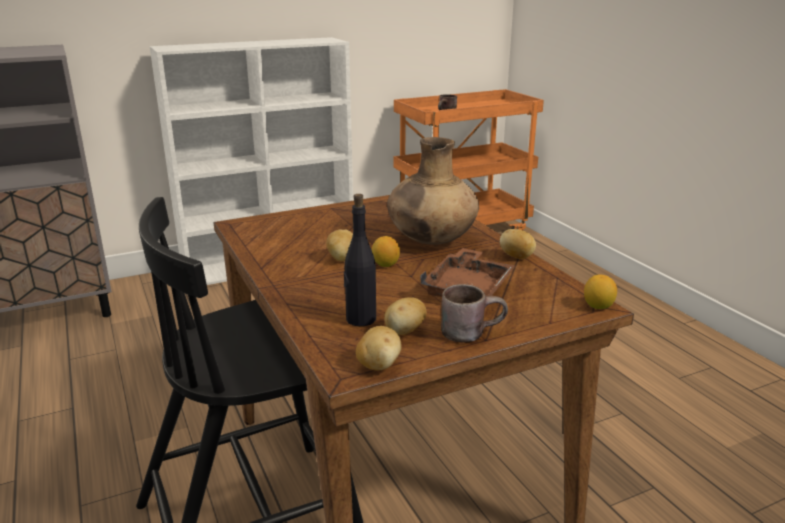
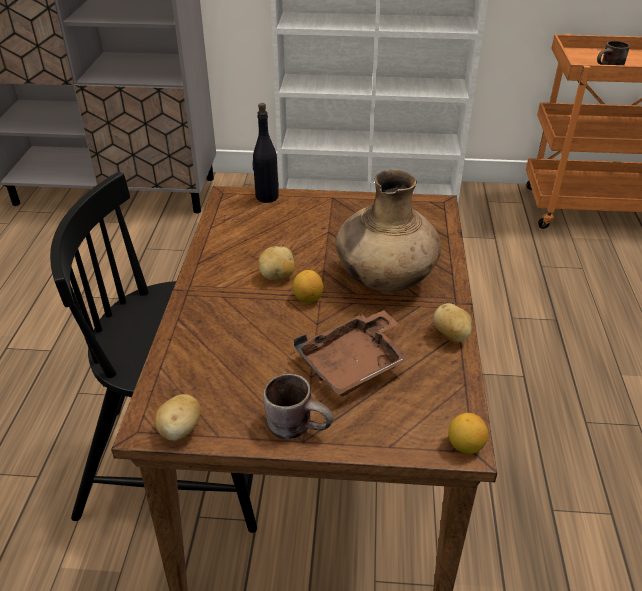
camera: 30 degrees right, 15 degrees up
(360, 319) = (218, 364): black bottle -> black bottle (266, 197)
(404, 332) = (240, 398): potato -> none

